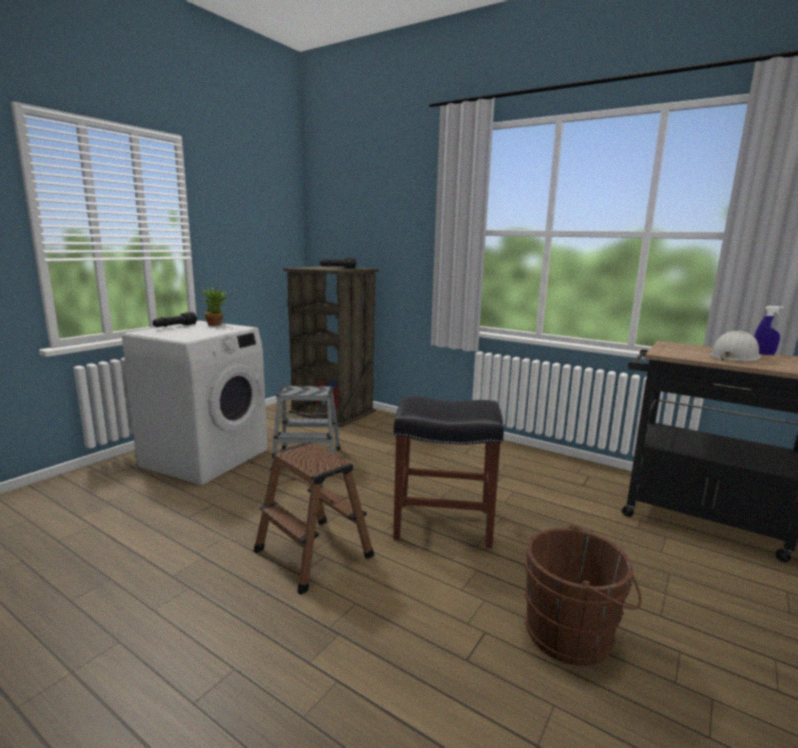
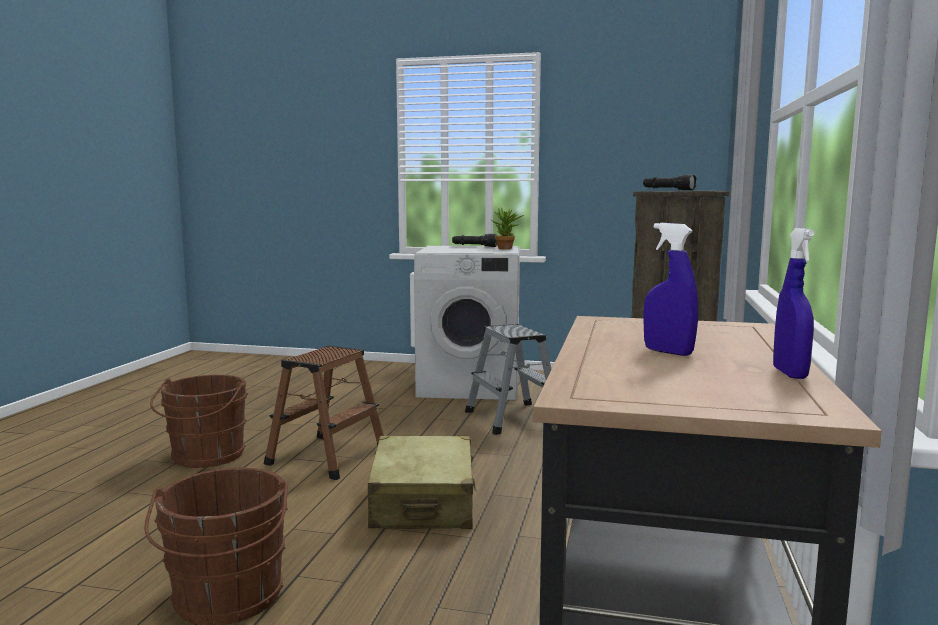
camera: 70 degrees right, 5 degrees down
(239, 639) = (206, 457): none -> brown bucket
(441, 524) = (423, 502): black stool -> beige suitcase
(734, 357) = (668, 352): white hard hat -> blue spray bottle

